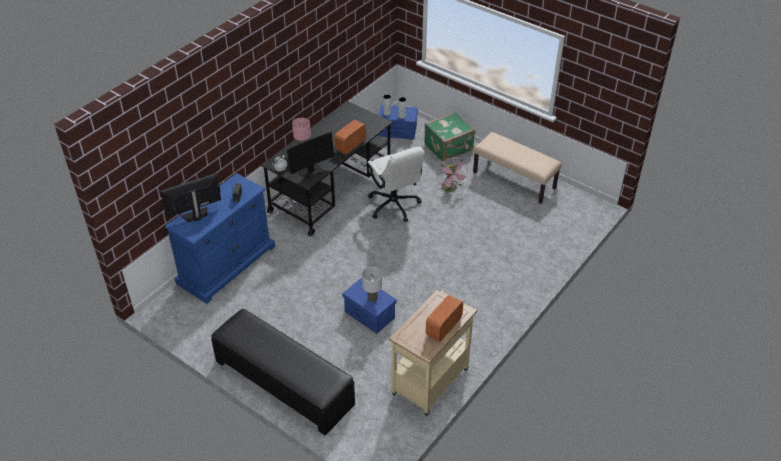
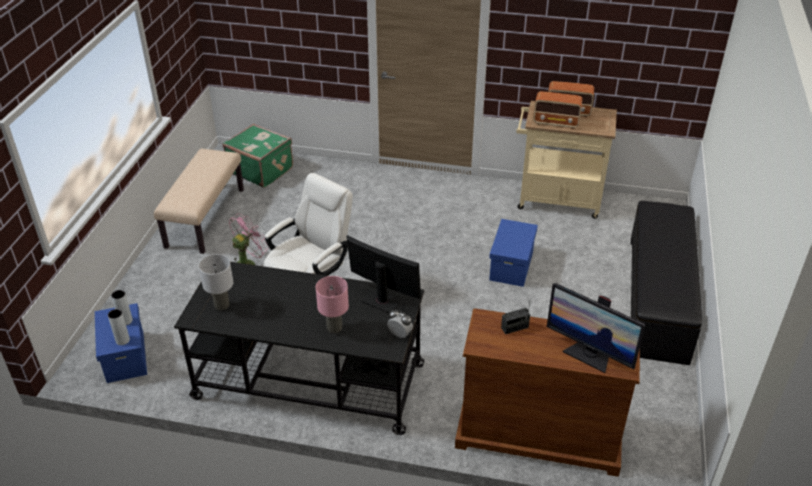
camera: 115 degrees left, 5 degrees down
(226, 264) = (537, 434): blue dresser -> brown dresser
(350, 146) = (298, 282): radio -> radio (556, 122)
(373, 298) = (515, 234): white table lamp -> white table lamp (221, 306)
(449, 147) = (152, 290): green suitcase -> green suitcase (261, 170)

